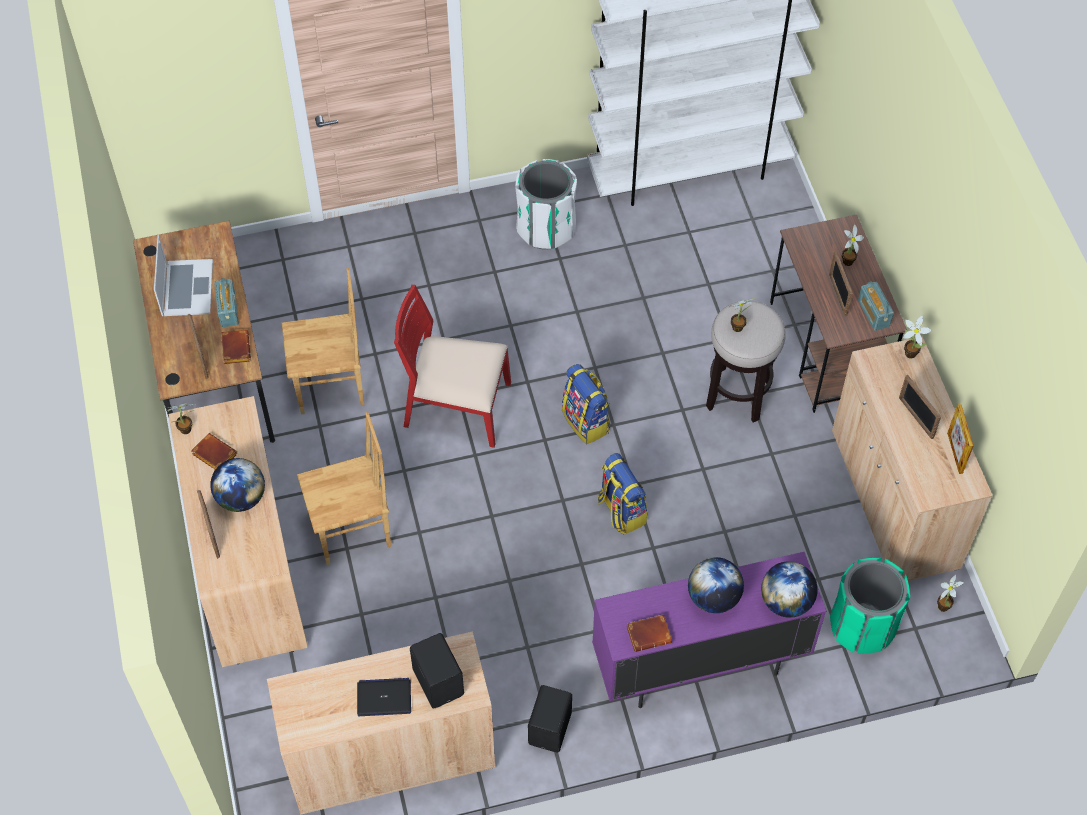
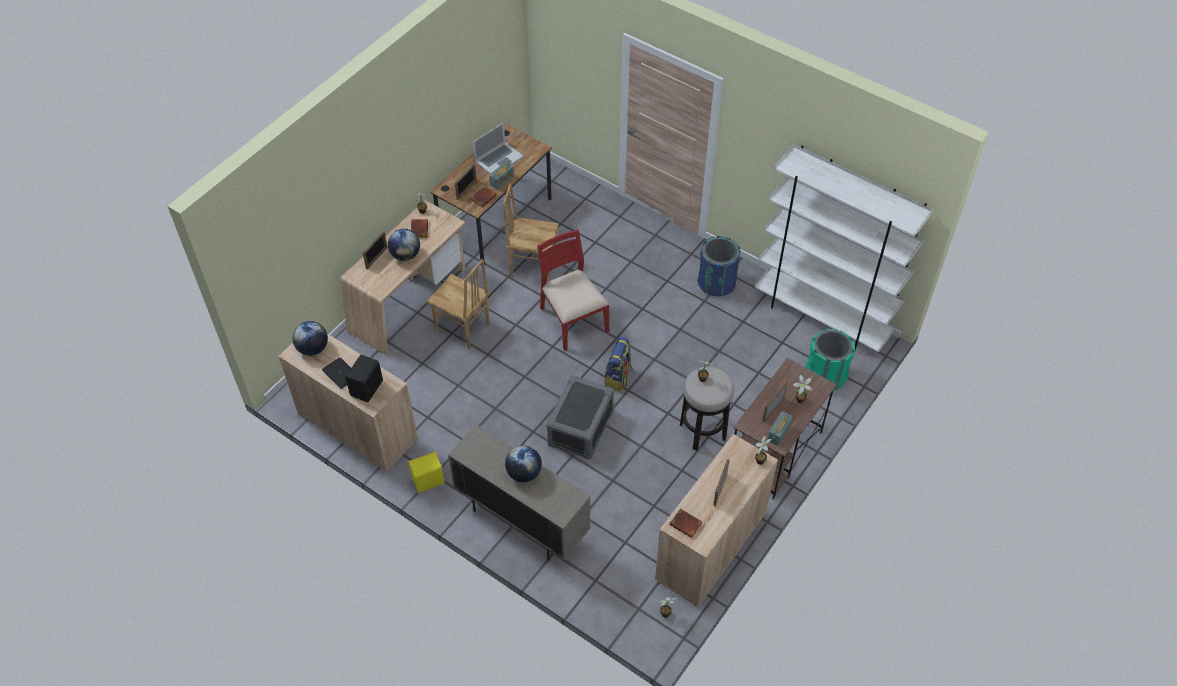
camera: 50 degrees right, 5 degrees down
(331, 388) = (533, 266): brown chair -> brown chair turned 150 degrees clockwise
(546, 228) = (716, 283): white trash can -> blue trash can
(551, 728) = (429, 481): black speaker -> yellow speaker
(621, 511) = (580, 427): backpack -> grey storage box
(649, 633) = (477, 459): brown book -> brown book (686, 524)
(699, 665) = (522, 521): purple cabinet -> beige cabinet
(786, 601) = (551, 507): globe -> globe (313, 348)
(863, 625) = (616, 582): green trash can -> green trash can (825, 376)
(955, 453) = (715, 522): picture frame -> none

